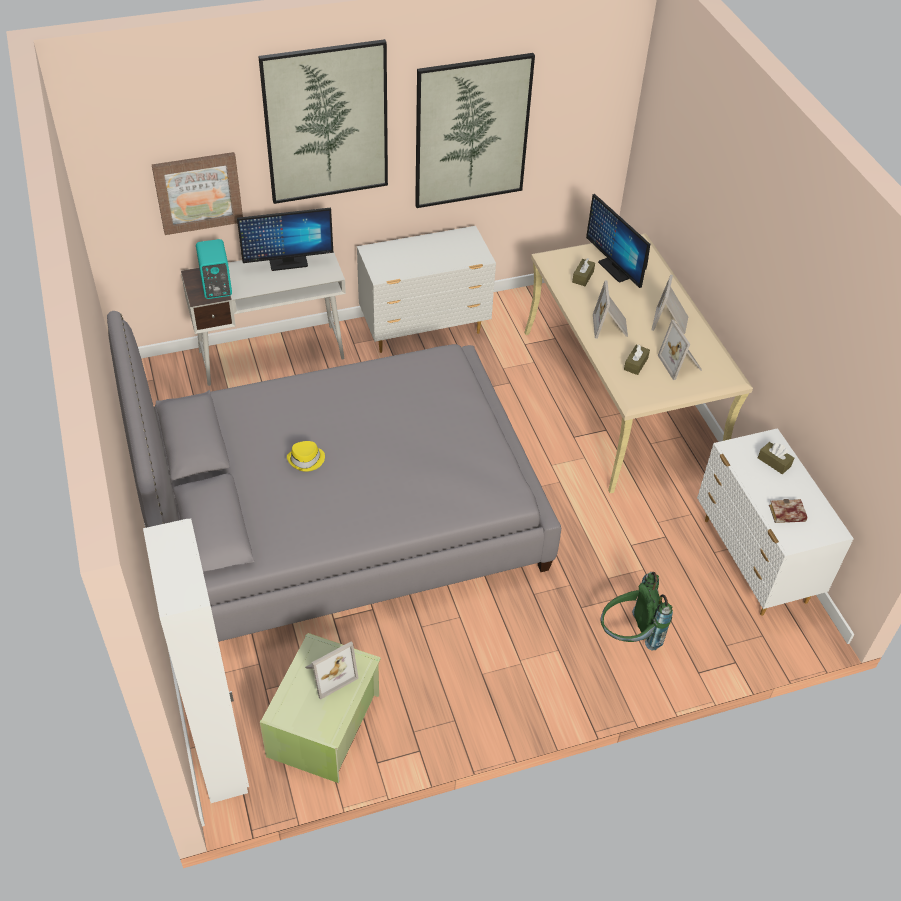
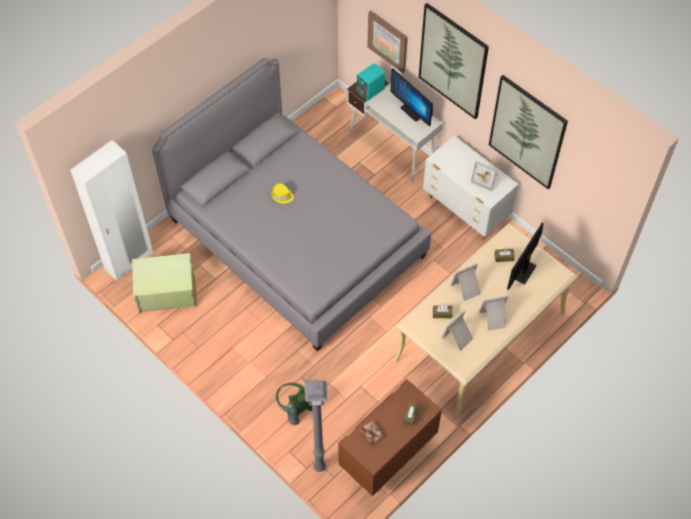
camera: 65 degrees right, 10 degrees up
(329, 673) = (171, 272): picture frame -> picture frame (485, 178)
(740, 647) = (319, 467): none -> grey floor lamp
(753, 562) = (387, 456): white dresser -> brown dresser

